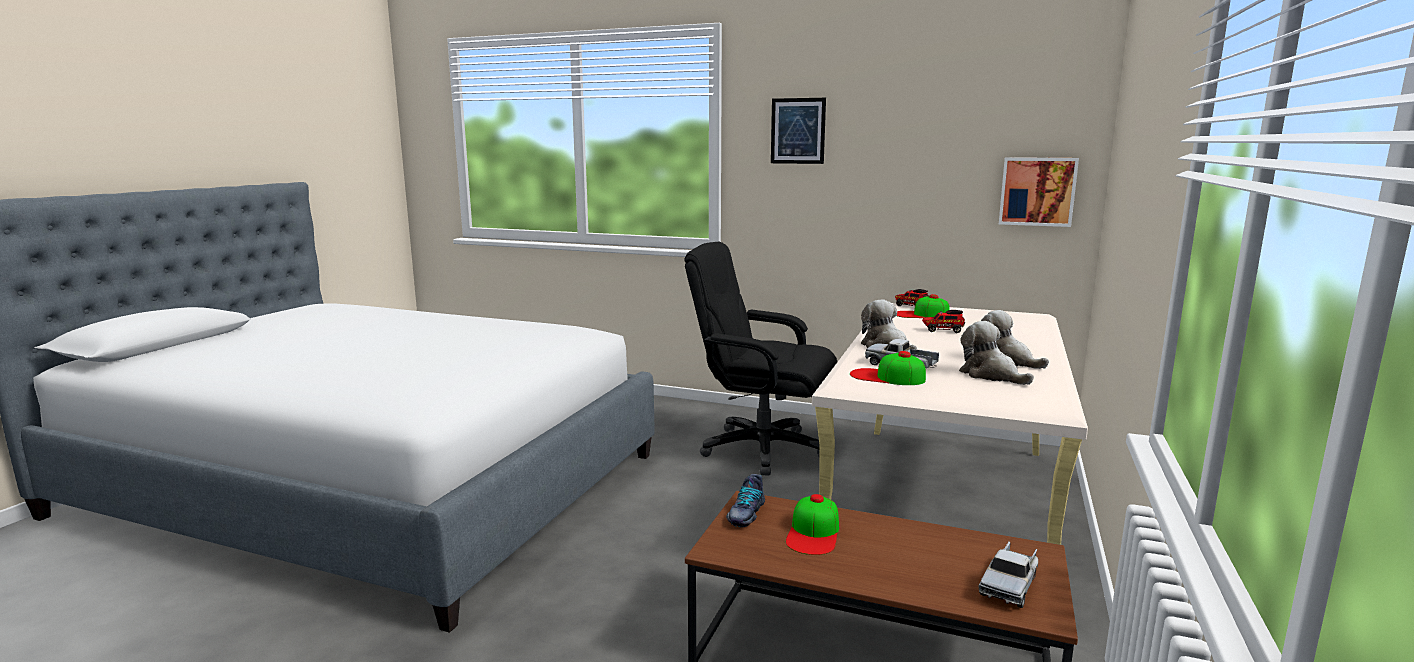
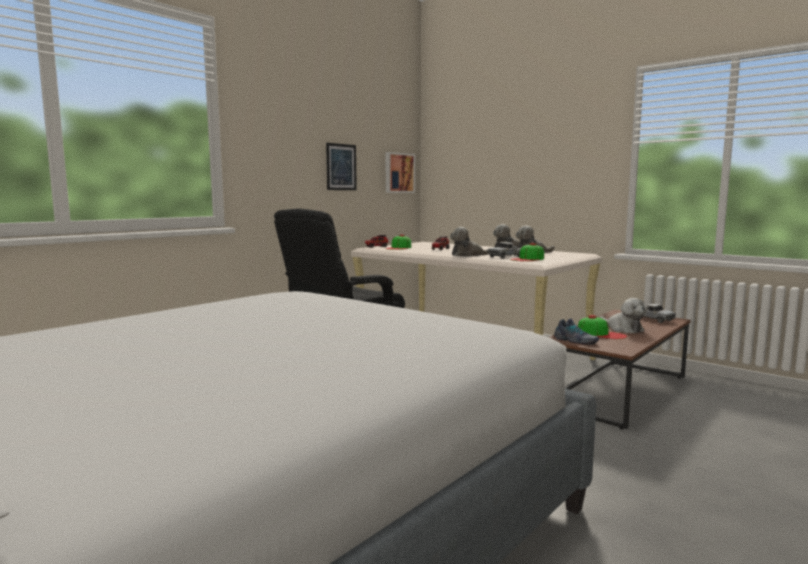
camera: 70 degrees left, 5 degrees down
(798, 131) = (278, 123): picture -> picture (341, 167)
(874, 552) = (623, 329): none -> plush toy

